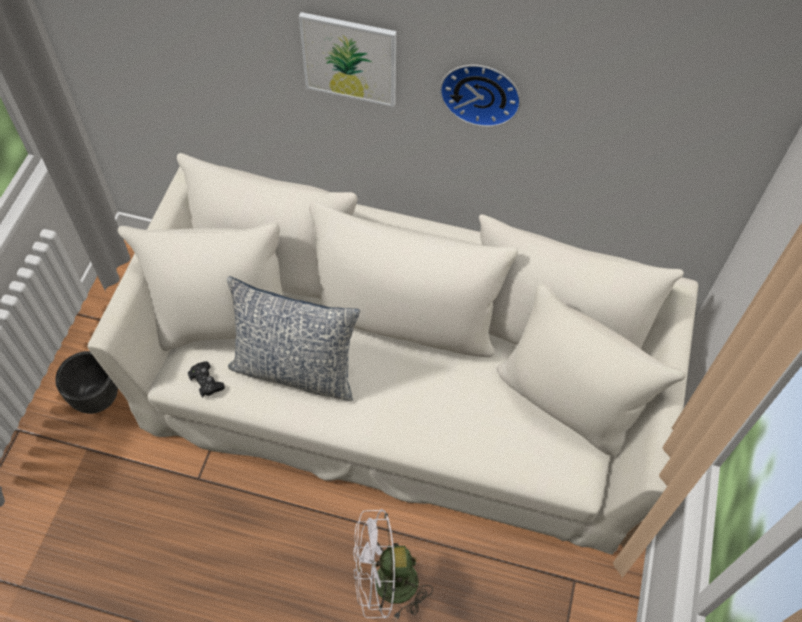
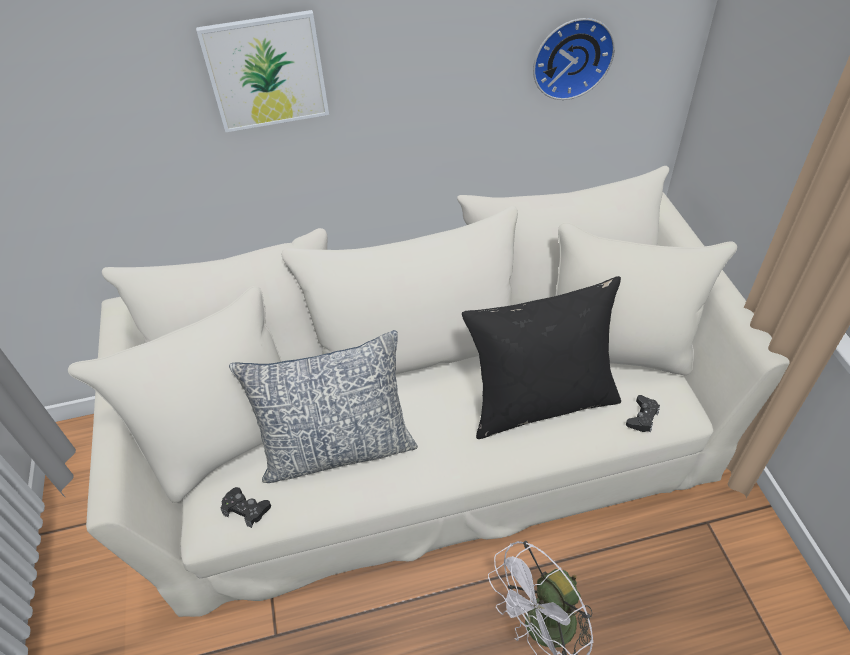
camera: 25 degrees left, 10 degrees down
(96, 398) = (107, 612): black planter -> none
(472, 413) = (540, 401): none -> black pillow
(481, 91) = (417, 55): wall clock -> wall clock (571, 57)
(543, 470) = (642, 417): none -> black game controller

